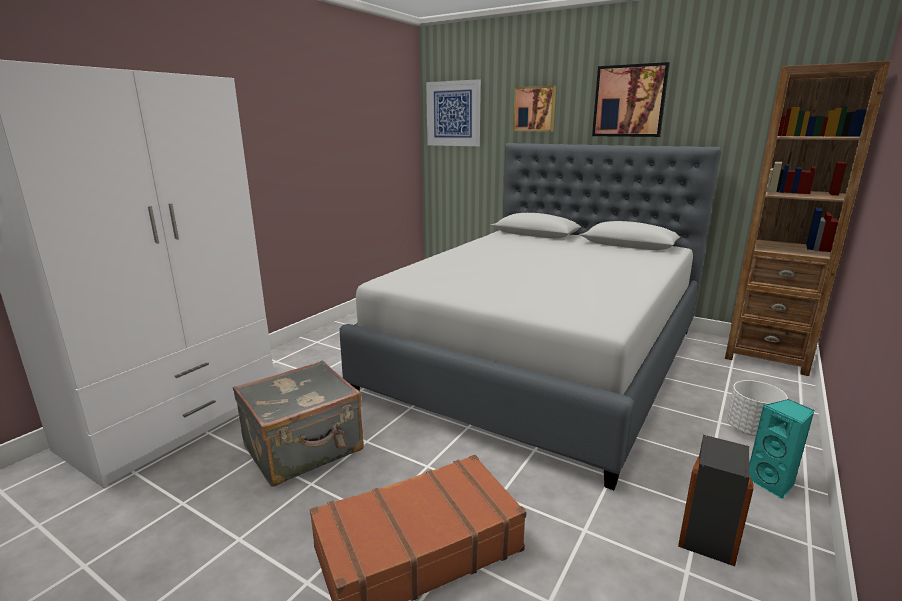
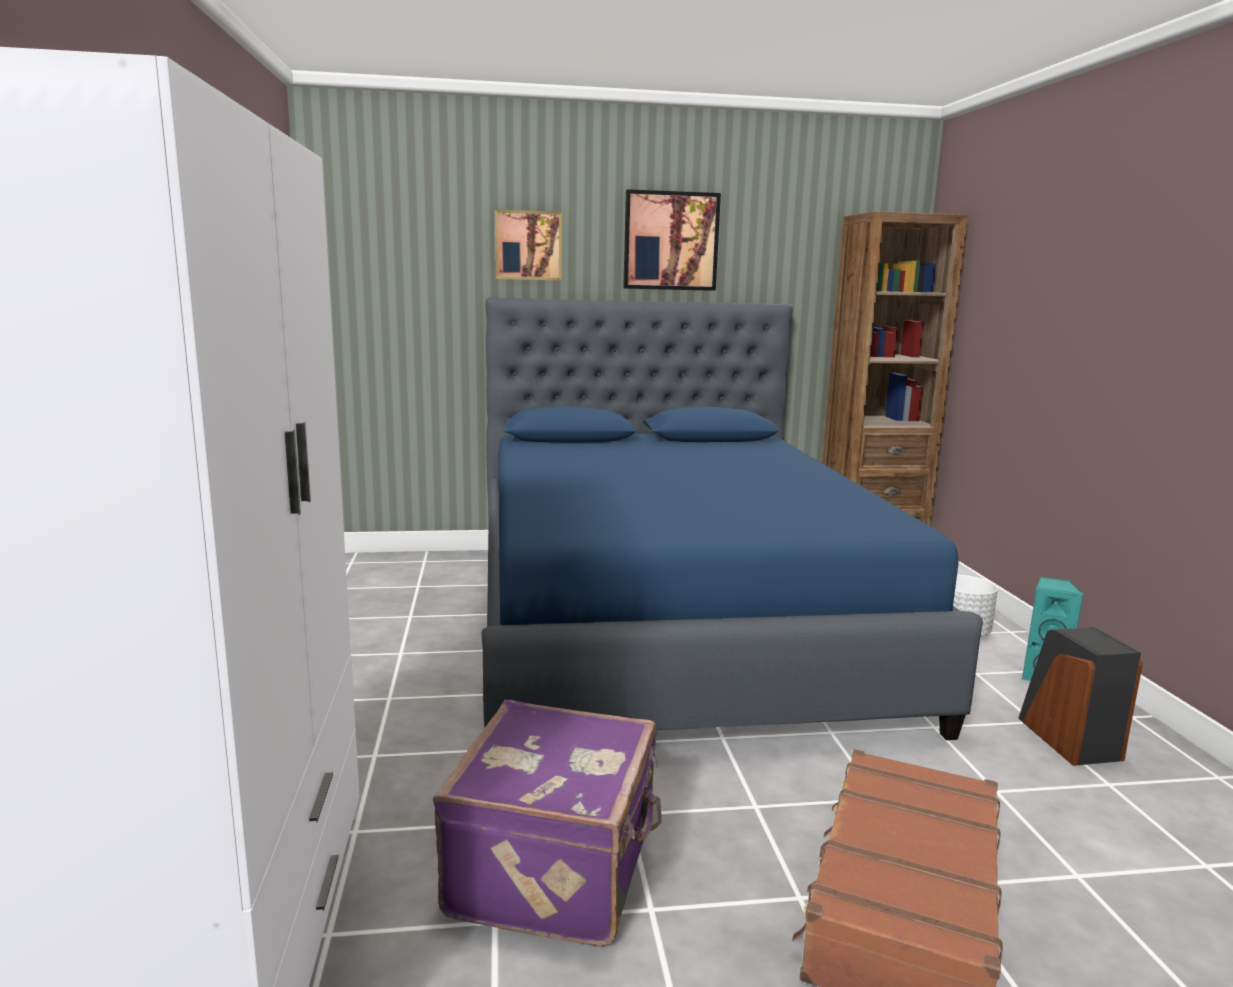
camera: 40 degrees left, 5 degrees down
(304, 449) = (557, 870): grey suitcase -> purple suitcase
(453, 114) = (373, 246): picture -> none
(540, 359) = (671, 623): grey bed -> blue bed

